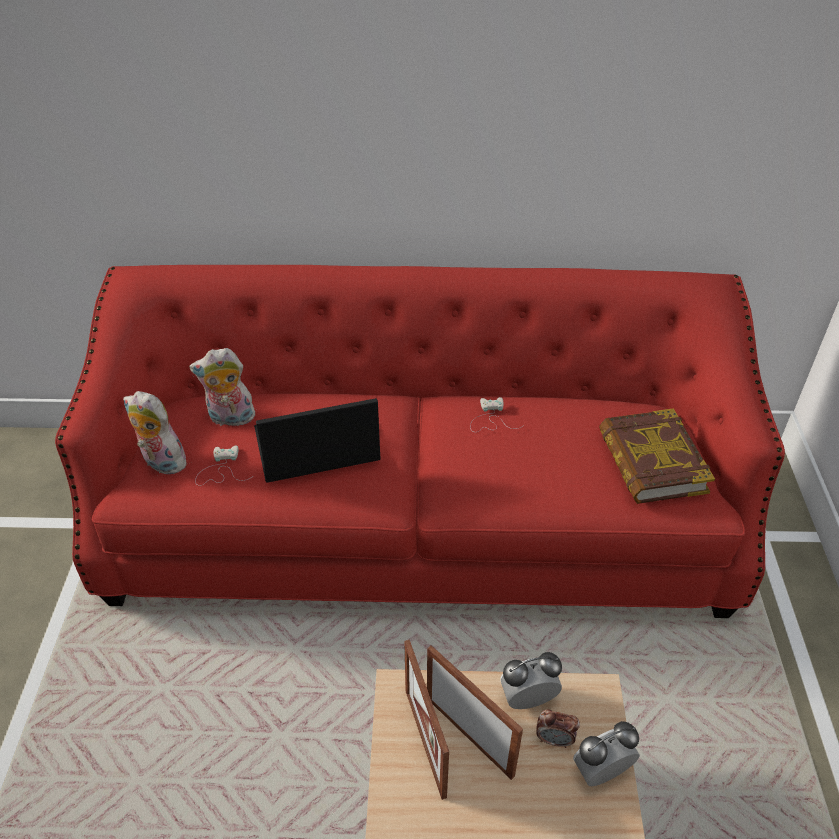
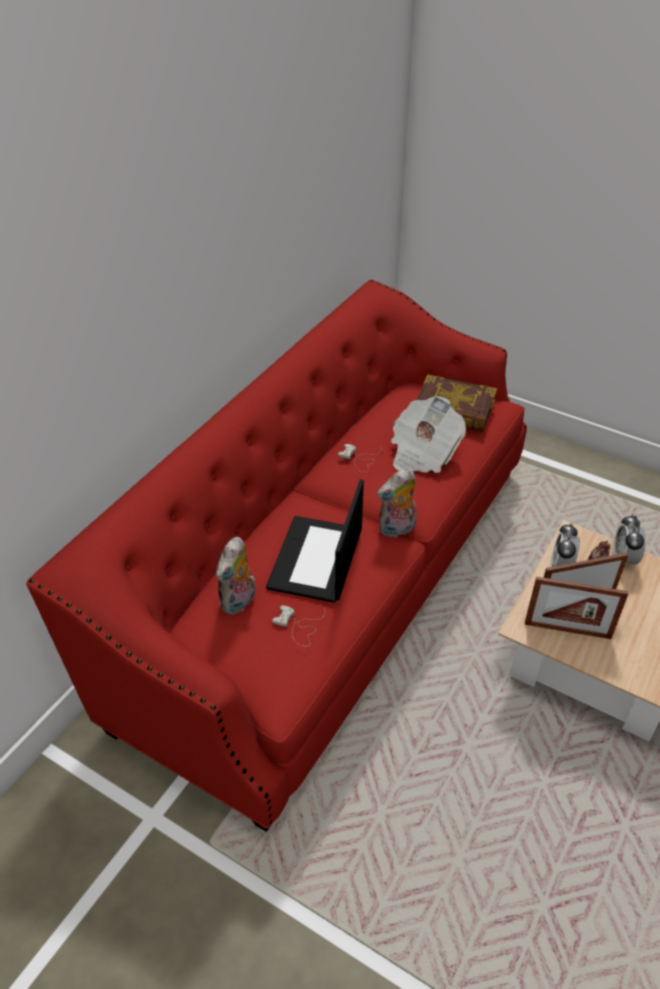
camera: 60 degrees left, 0 degrees up
(161, 463) = (256, 665): plush toy -> plush toy (397, 529)
(548, 464) = (423, 452): none -> newspaper

